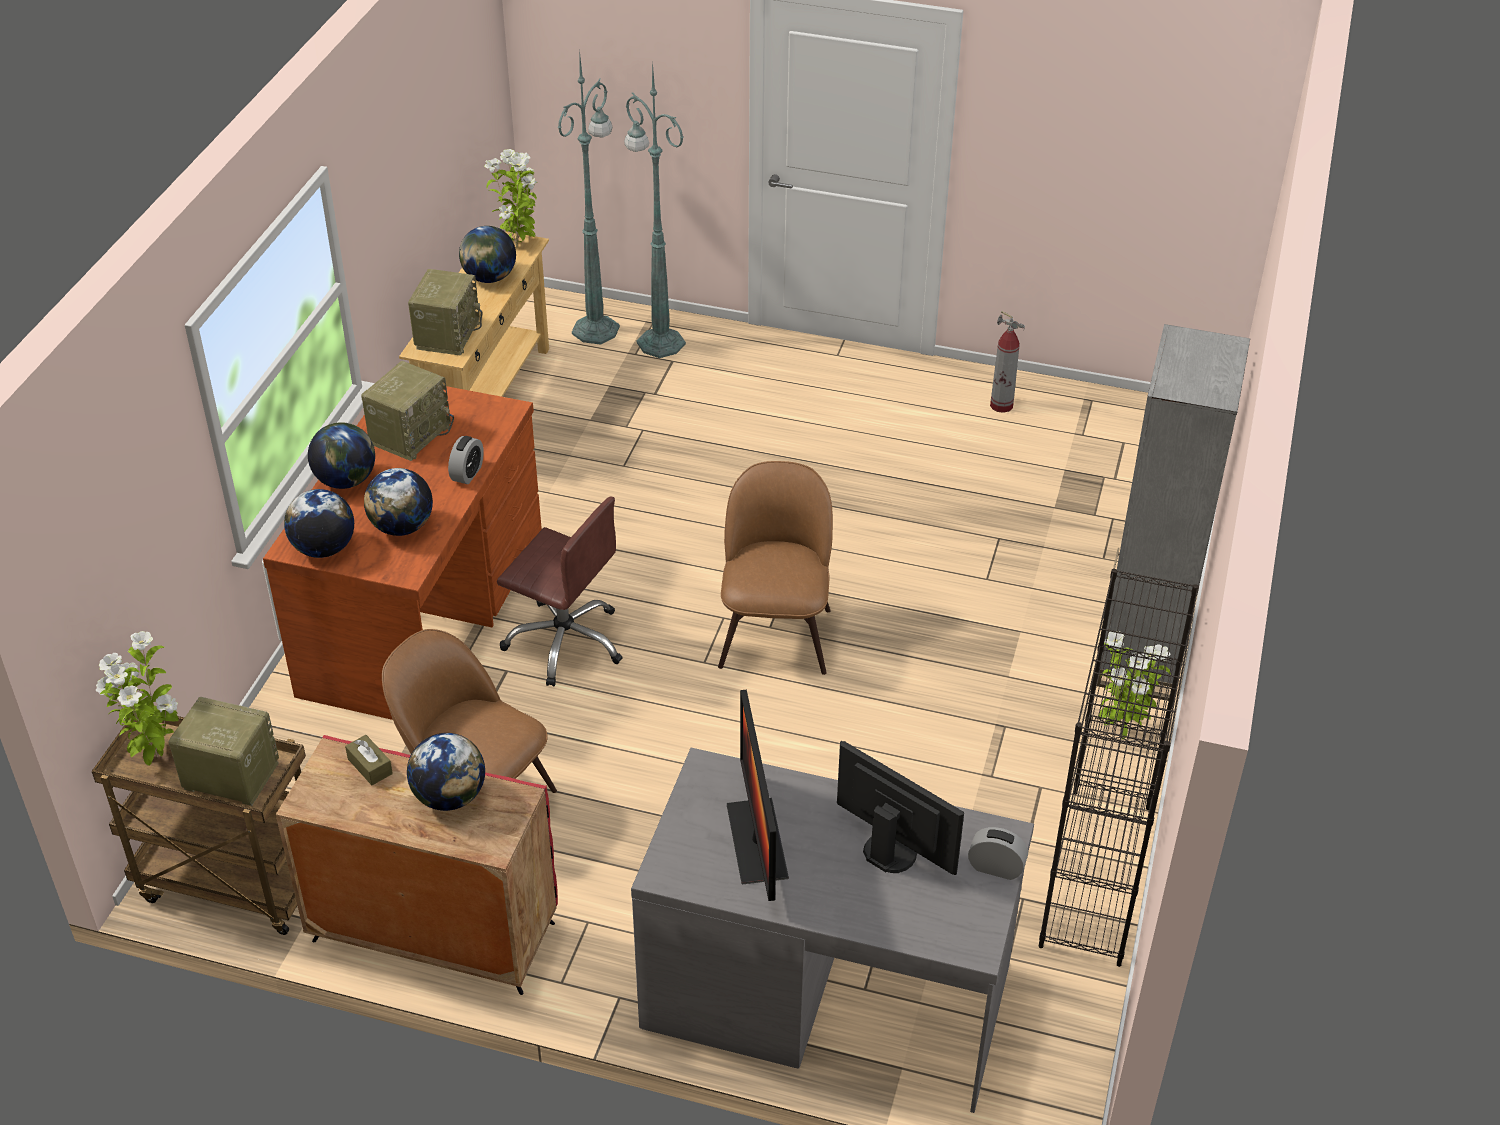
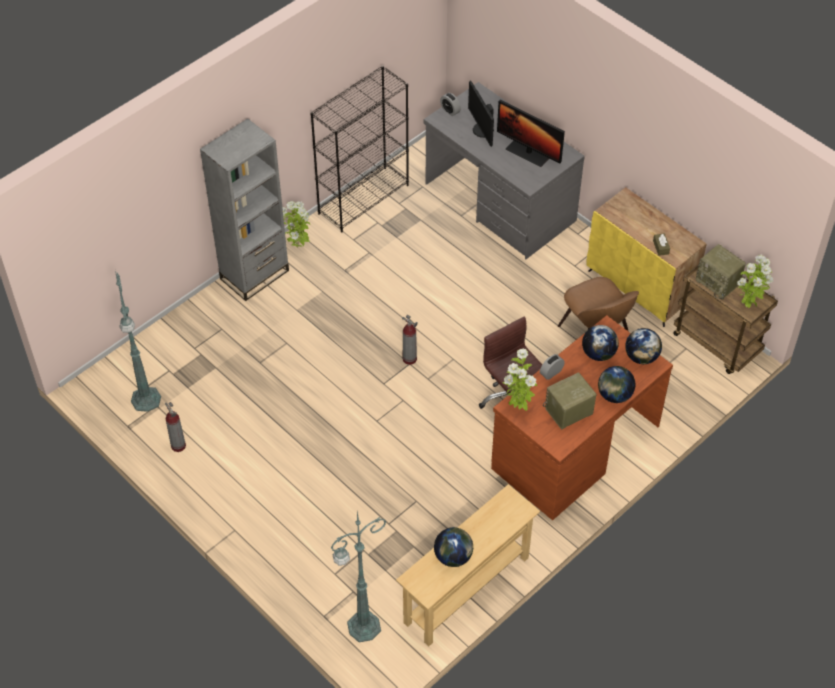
camera: 150 degrees left, 10 degrees up
(432, 932) = (639, 288): red cabinet -> yellow cabinet
(447, 334) = (503, 516): radio -> none
(450, 796) = (634, 222): globe -> none
(518, 246) = (419, 579): potted plant -> potted plant (518, 405)
(659, 342) = (331, 595): green floor lamp -> green floor lamp (146, 401)
(757, 841) = (528, 152): monitor -> monitor turned 105 degrees clockwise
(775, 633) = (409, 359): brown chair -> fire extinguisher

